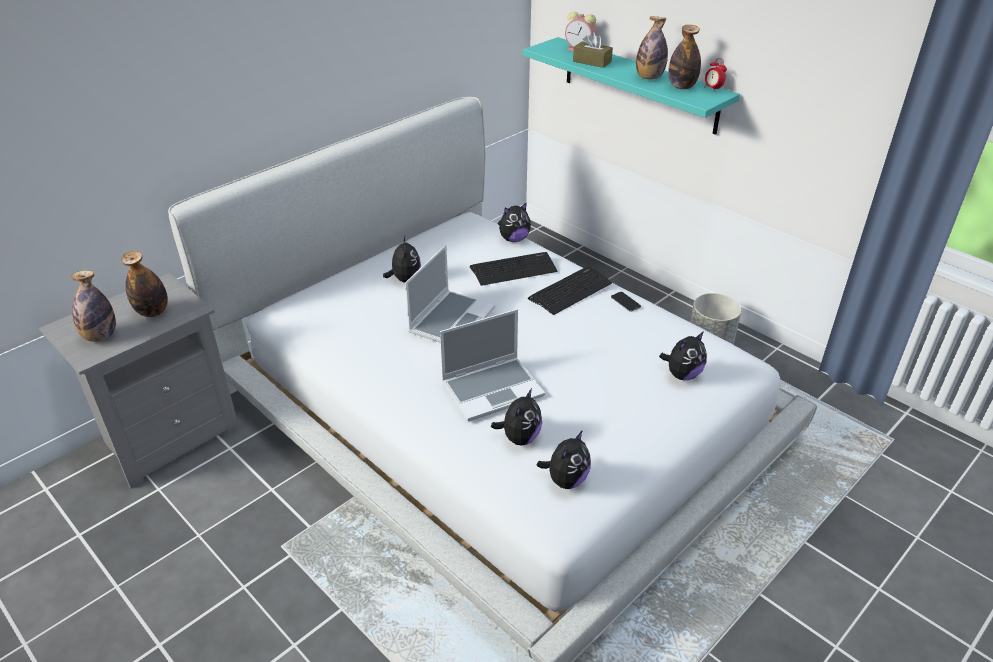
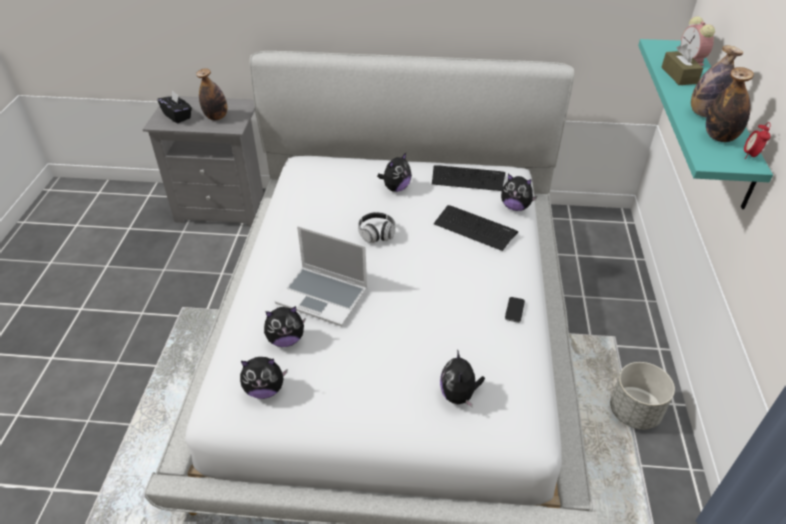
camera: 50 degrees right, 5 degrees up
(100, 336) = (177, 116): bottle -> black tissue box
(451, 320) = (376, 234): laptop -> headphones
(570, 291) = (487, 271): keyboard -> keyboard (468, 179)
(682, 374) = (459, 395): plush toy -> plush toy turned 75 degrees clockwise

